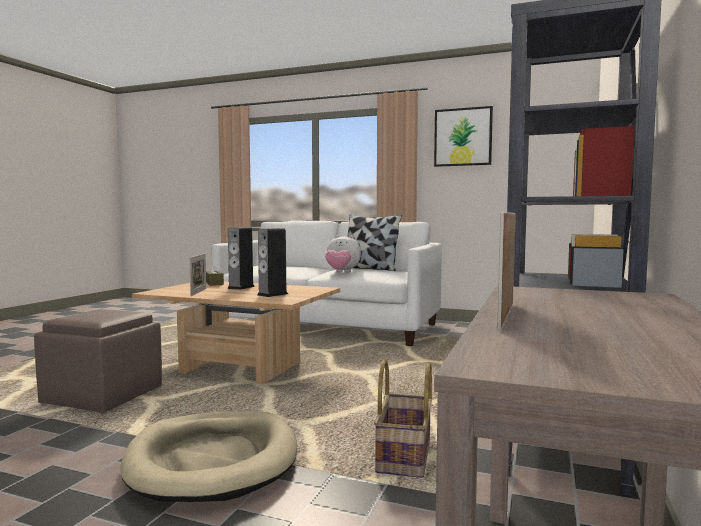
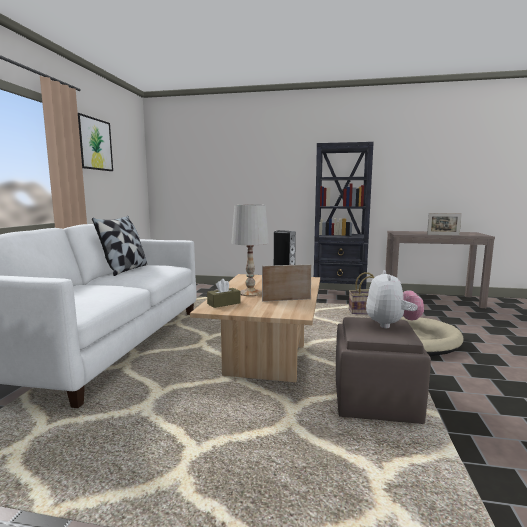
camera: 100 degrees left, 5 degrees up
(241, 287) = (250, 293): speaker -> white table lamp
(342, 272) = (152, 274): plush toy -> plush toy (391, 325)

